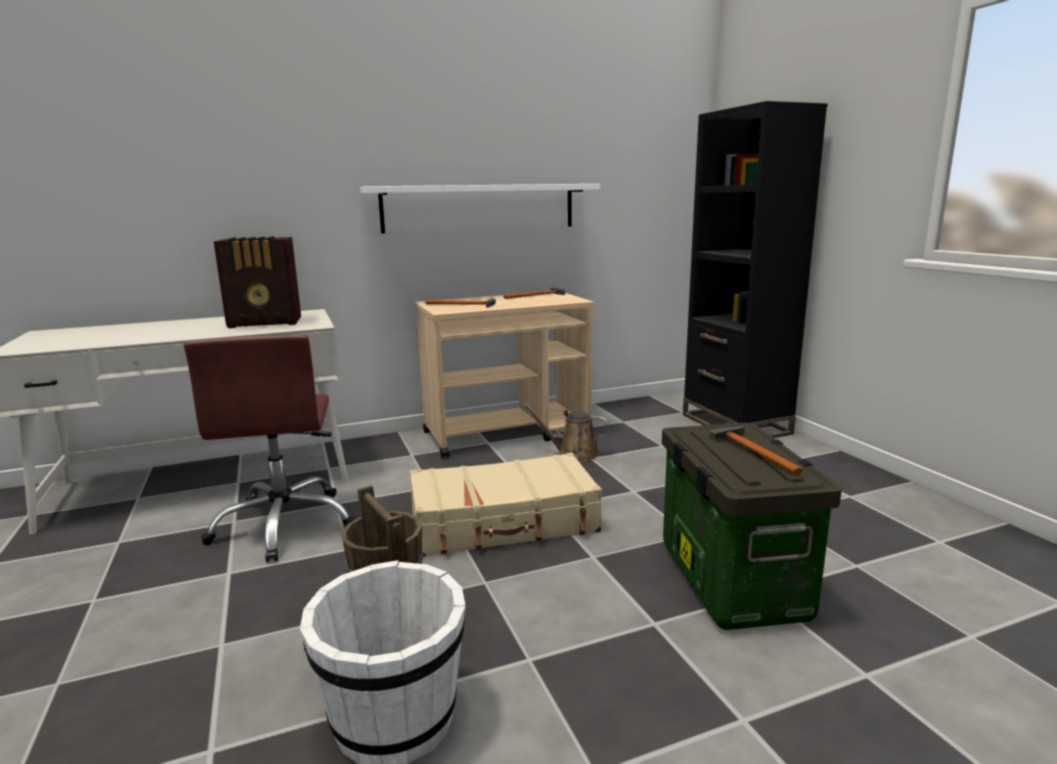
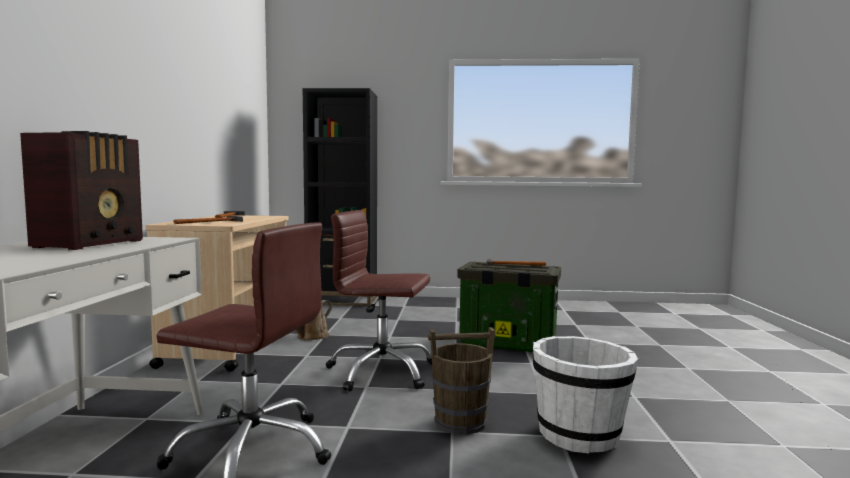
camera: 65 degrees left, 10 degrees down
(480, 207) = (173, 135): white shelf -> none
(504, 522) = (381, 372): beige suitcase -> brown office chair

